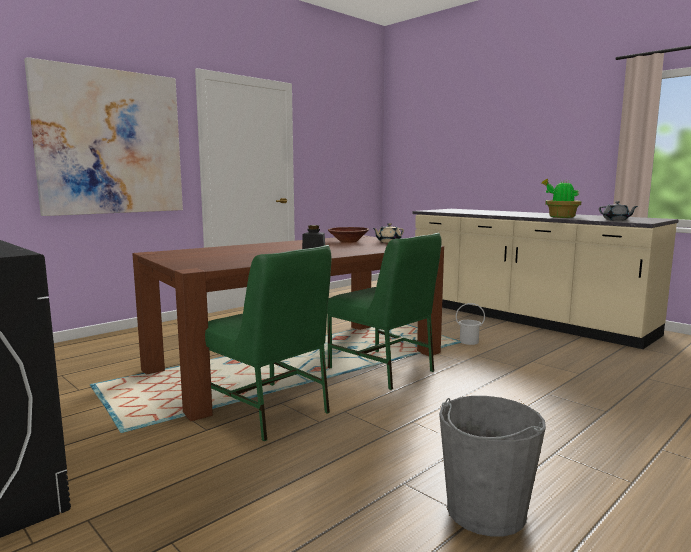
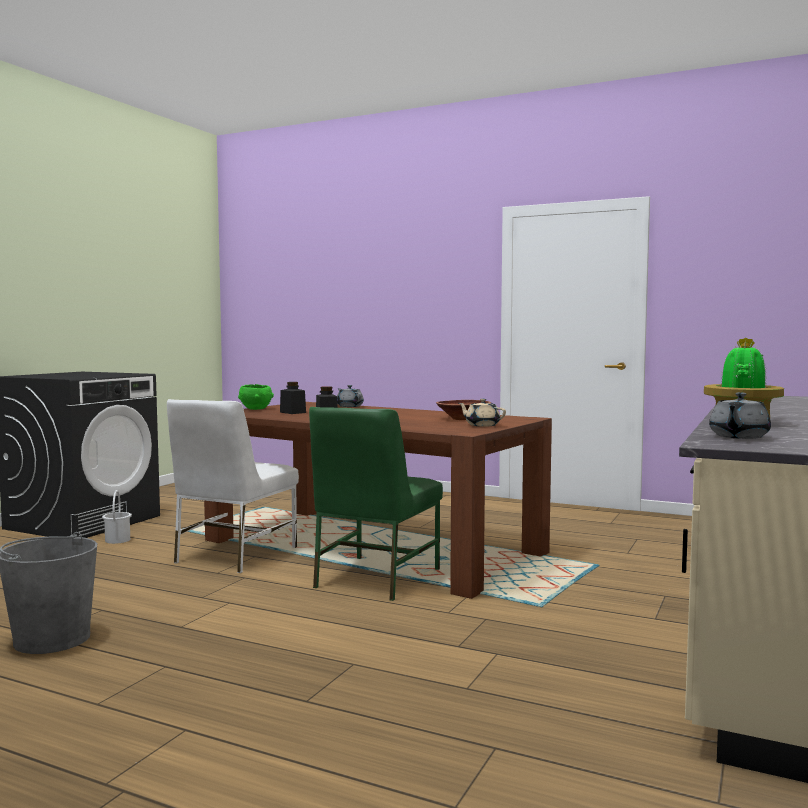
camera: 70 degrees right, 5 degrees down
(110, 142) = (408, 299): picture -> none
(181, 263) = (255, 409): none -> green bowl
(211, 248) = (349, 406): none -> grey teapot
(236, 258) = (293, 412): none -> black jar
(268, 411) = (233, 555): green chair -> white chair
(469, 342) = (550, 611): white bucket -> white bucket (117, 540)

